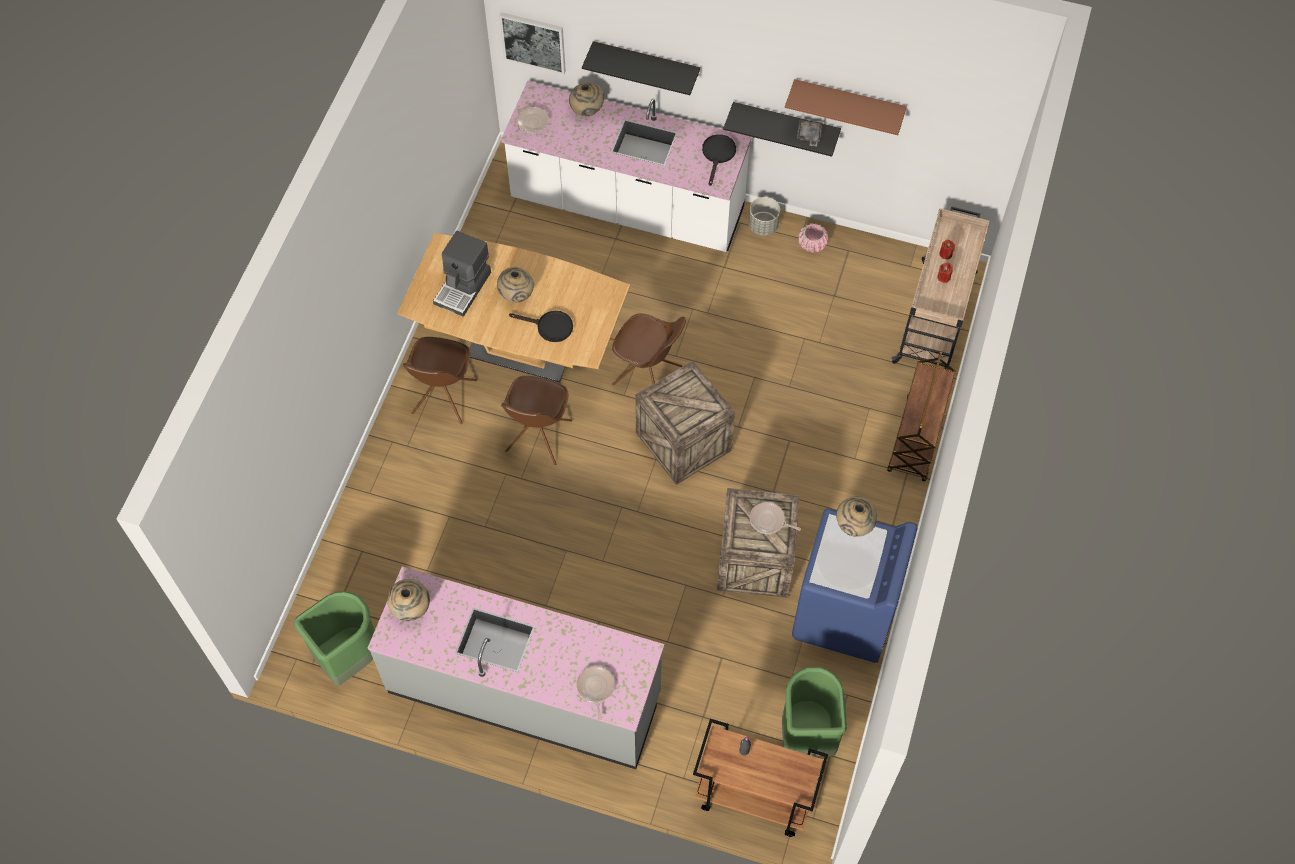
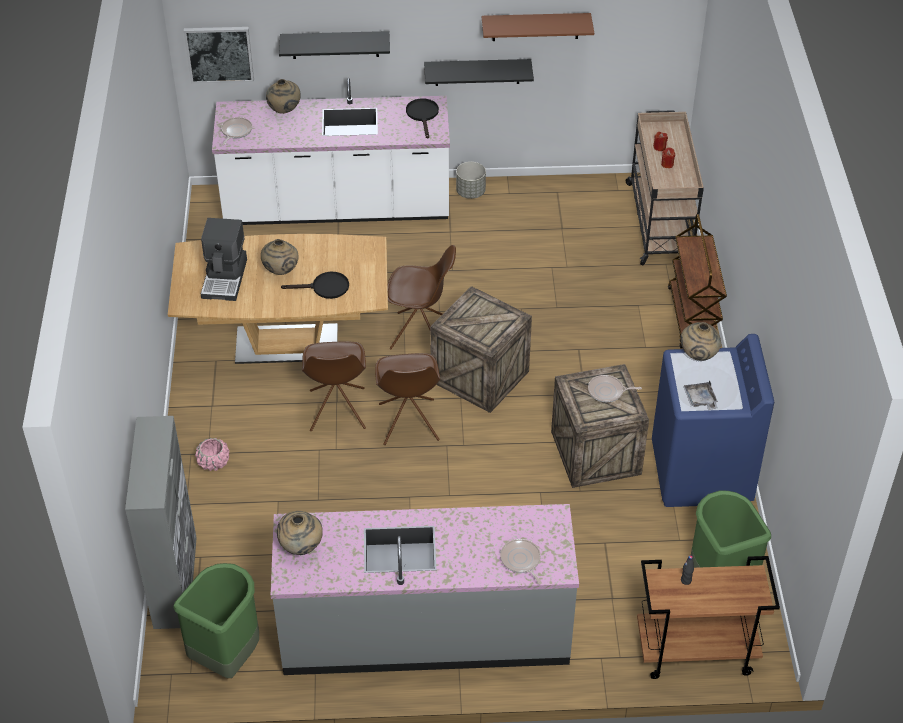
camera: 20 degrees left, 15 degrees down
(332, 569) = (175, 581): none -> grey cabinet
(443, 398) = (227, 403): brown chair -> brown chair (408, 423)
(809, 135) = (505, 70): grey tray -> grey tray (700, 399)
(812, 244) = (522, 195): pink planter -> pink planter (214, 462)

